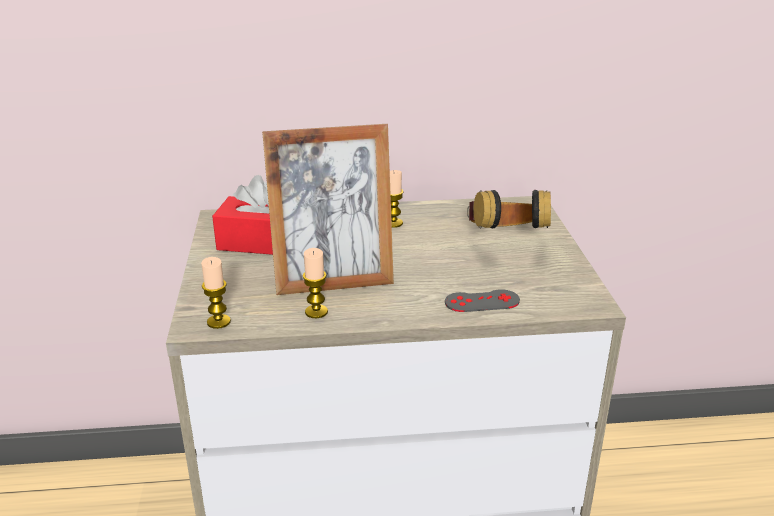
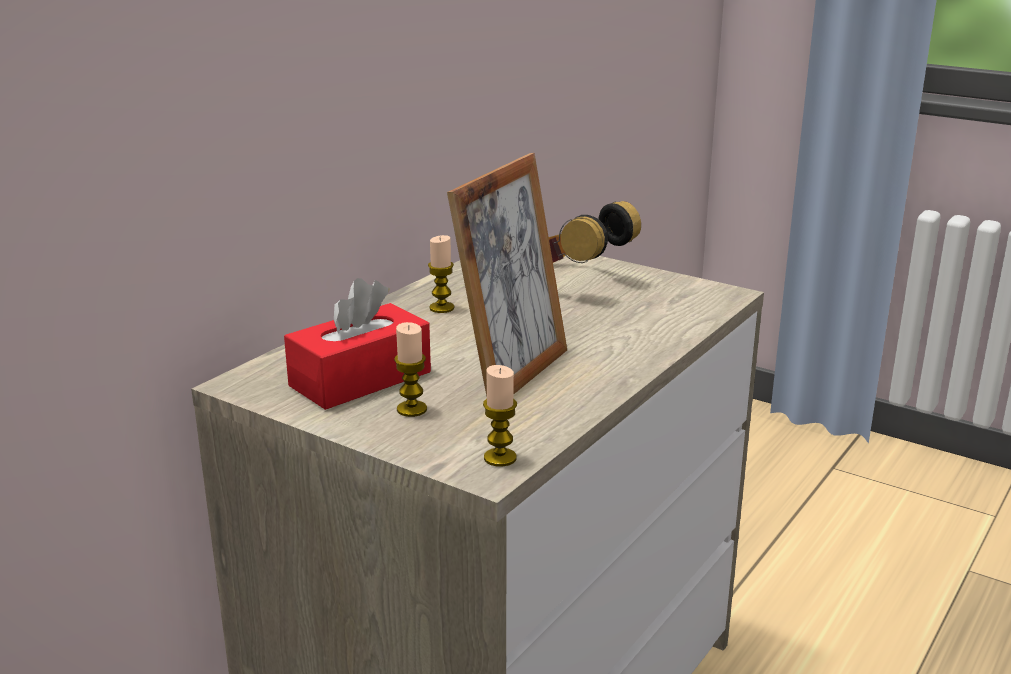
camera: 50 degrees left, 5 degrees down
(316, 312) = (562, 402): candle -> candle (412, 409)
(482, 301) = (660, 328): grey game controller -> none

